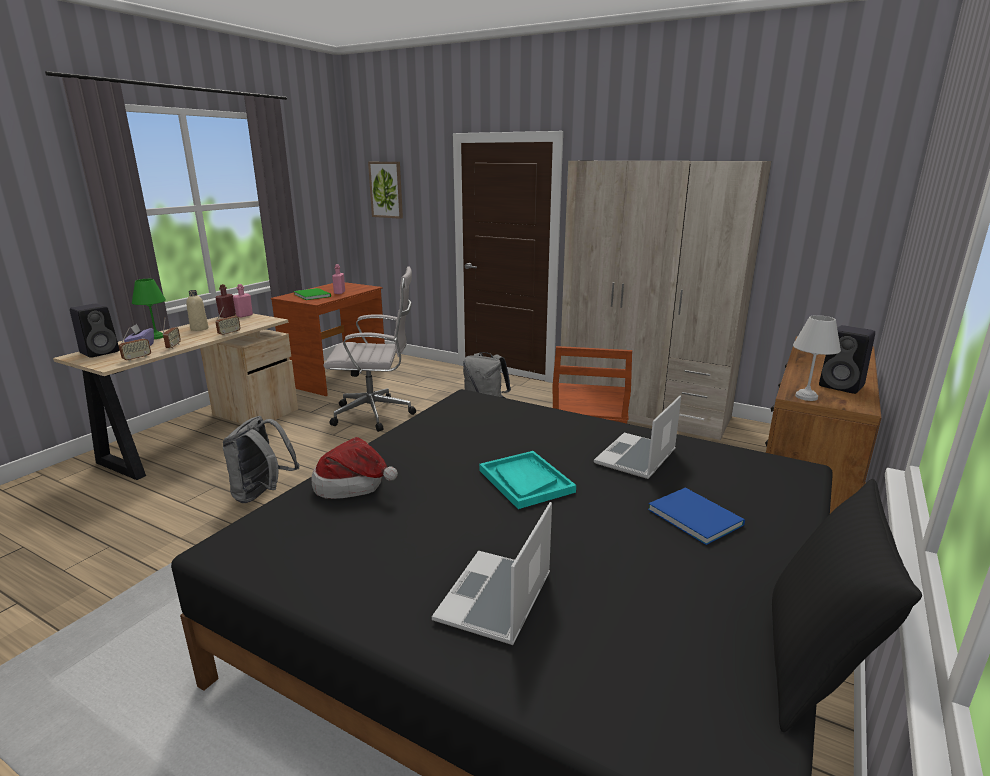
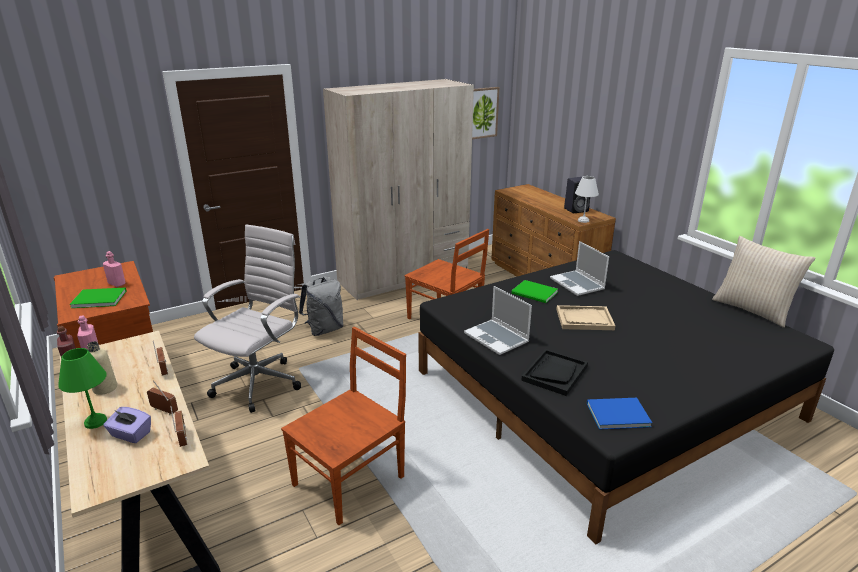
camera: 60 degrees left, 5 degrees up
(101, 352) = (106, 468): black speaker -> none
(262, 494) = (351, 479): grey backpack -> brown chair
(354, 486) = (554, 373): hat -> black tray
(386, 190) = (66, 145): picture -> picture (482, 113)
(495, 599) = (694, 357): laptop -> laptop (497, 338)
(525, 481) = (584, 319): turquoise tray -> beige tray
(563, 436) = (535, 293): none -> green book
(694, 515) = (644, 292): blue book -> blue book (615, 414)
(813, 665) = (752, 310): black pillow -> beige pillow

